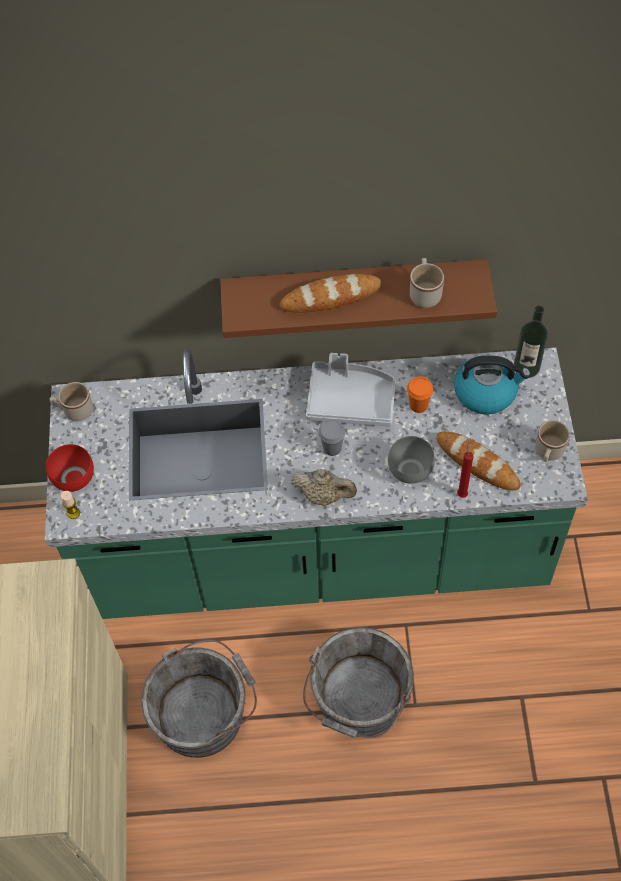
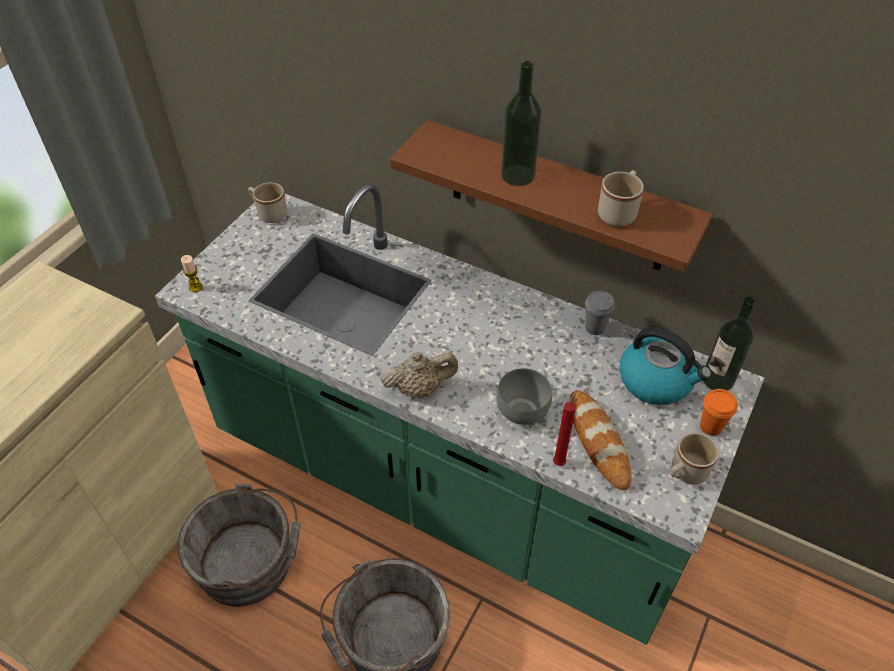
camera: 30 degrees right, 10 degrees down
(75, 479) = (222, 263): red bowl -> none
(324, 495) = (420, 388): beige teapot -> beige teapot turned 60 degrees counterclockwise
(331, 297) = (518, 175): bread -> bottle
(332, 448) = (461, 352): grey cup -> grey cup (595, 327)
(350, 400) = (512, 321): grey tray -> none
(418, 405) = (576, 358): orange cup -> orange cup (710, 426)

